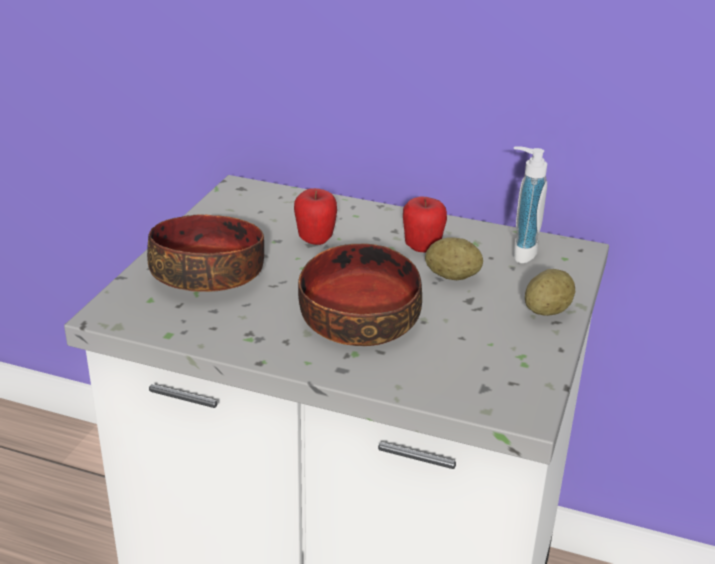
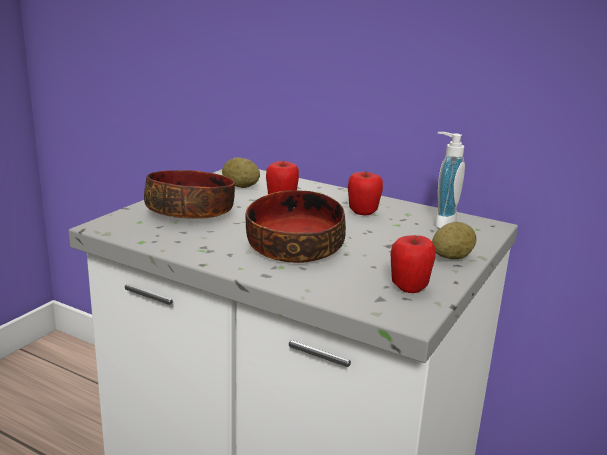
camera: 10 degrees right, 10 degrees down
(452, 276) = (380, 230): potato -> potato (240, 186)
(512, 367) = (409, 288): none -> apple

